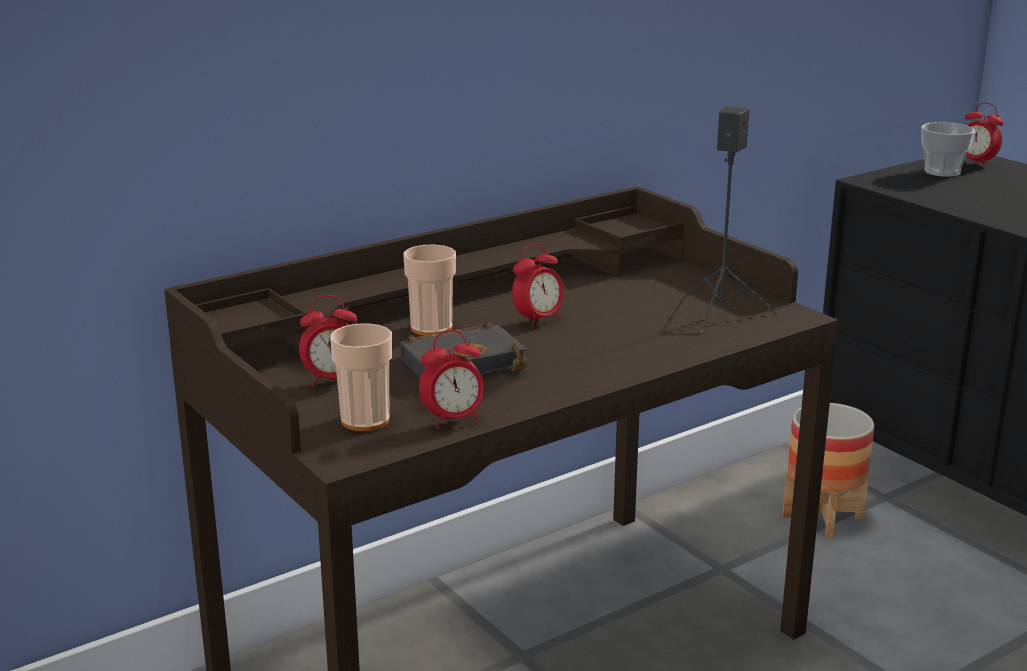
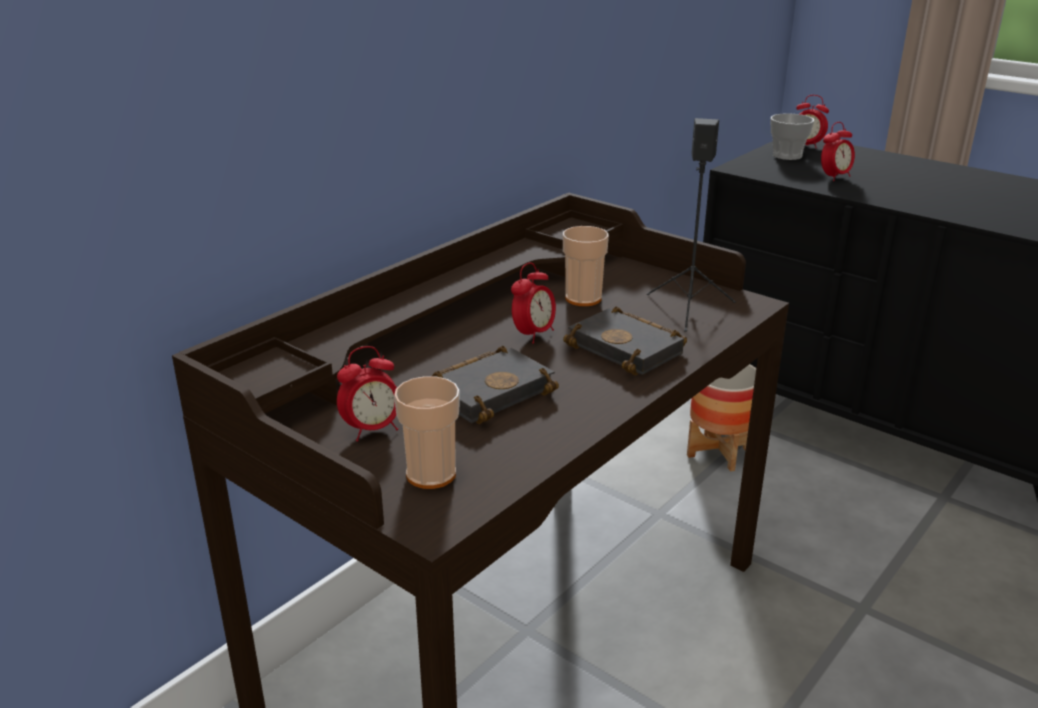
camera: 15 degrees left, 5 degrees up
(431, 328) = (438, 355): cup -> cup (583, 298)
(453, 420) = (518, 461): alarm clock -> alarm clock (834, 177)
(629, 342) = (629, 349): none -> black book

